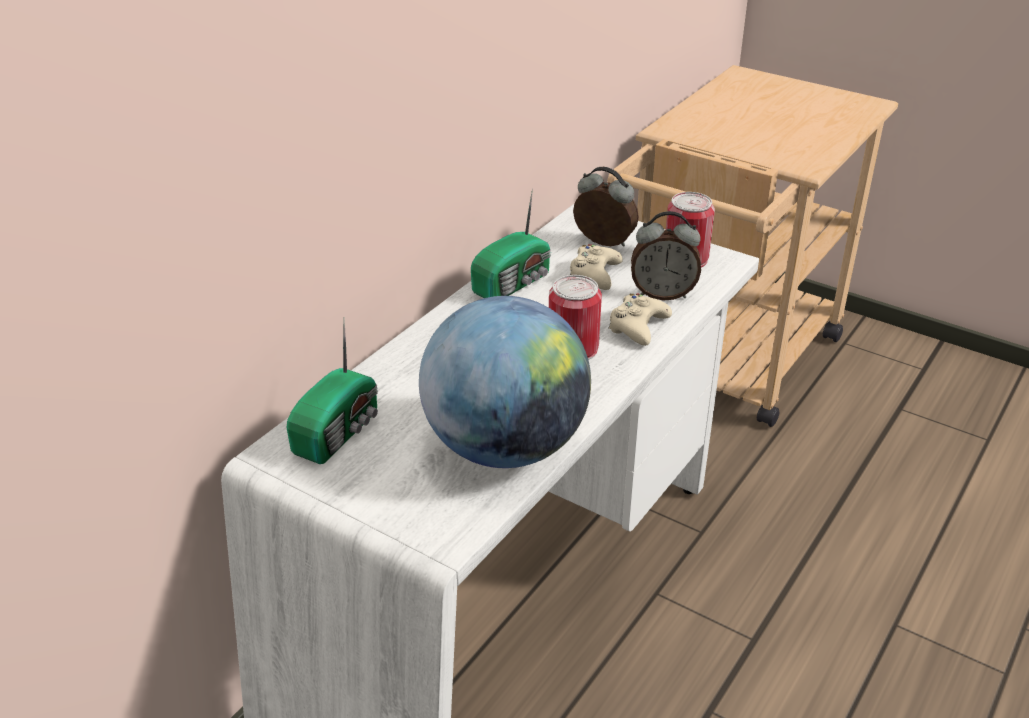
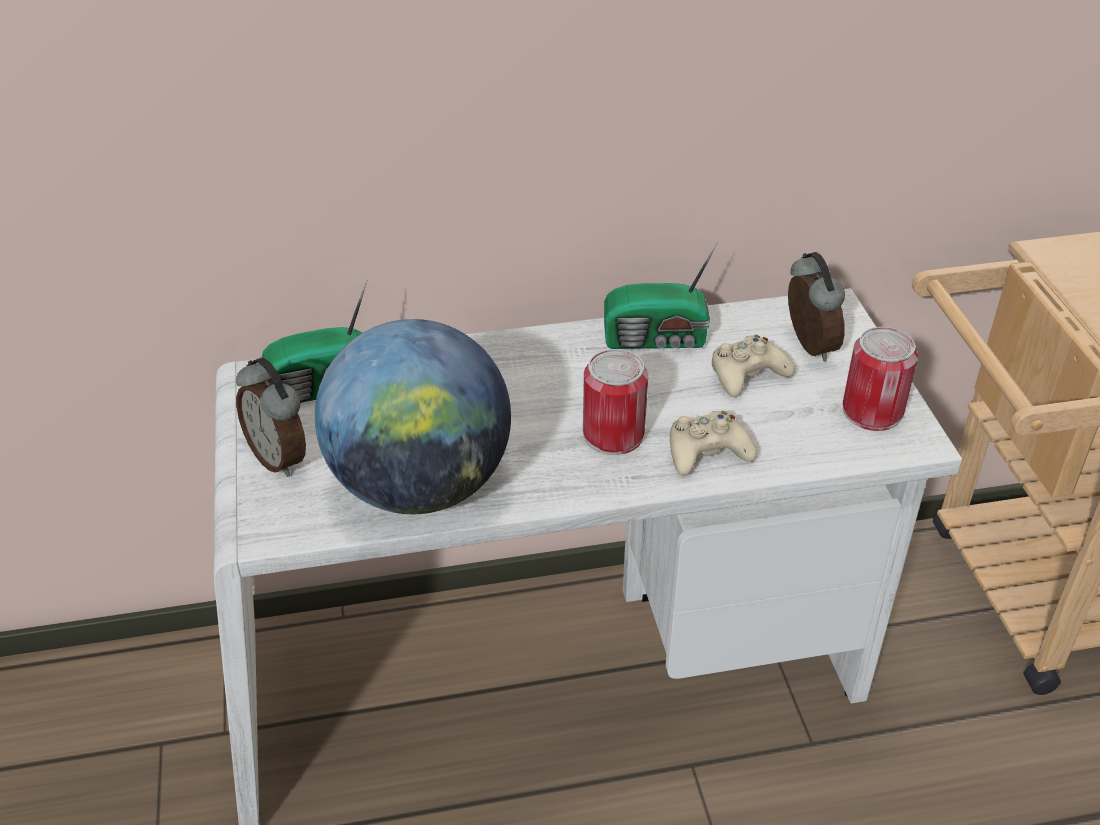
camera: 45 degrees right, 5 degrees up
(662, 294) = (786, 434): alarm clock -> alarm clock (280, 458)

